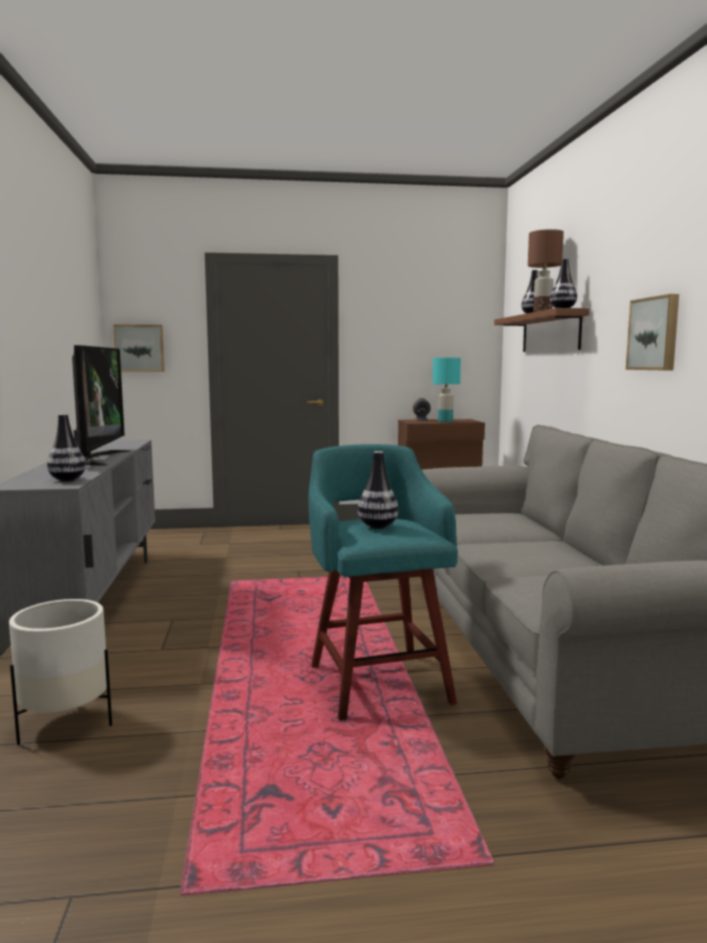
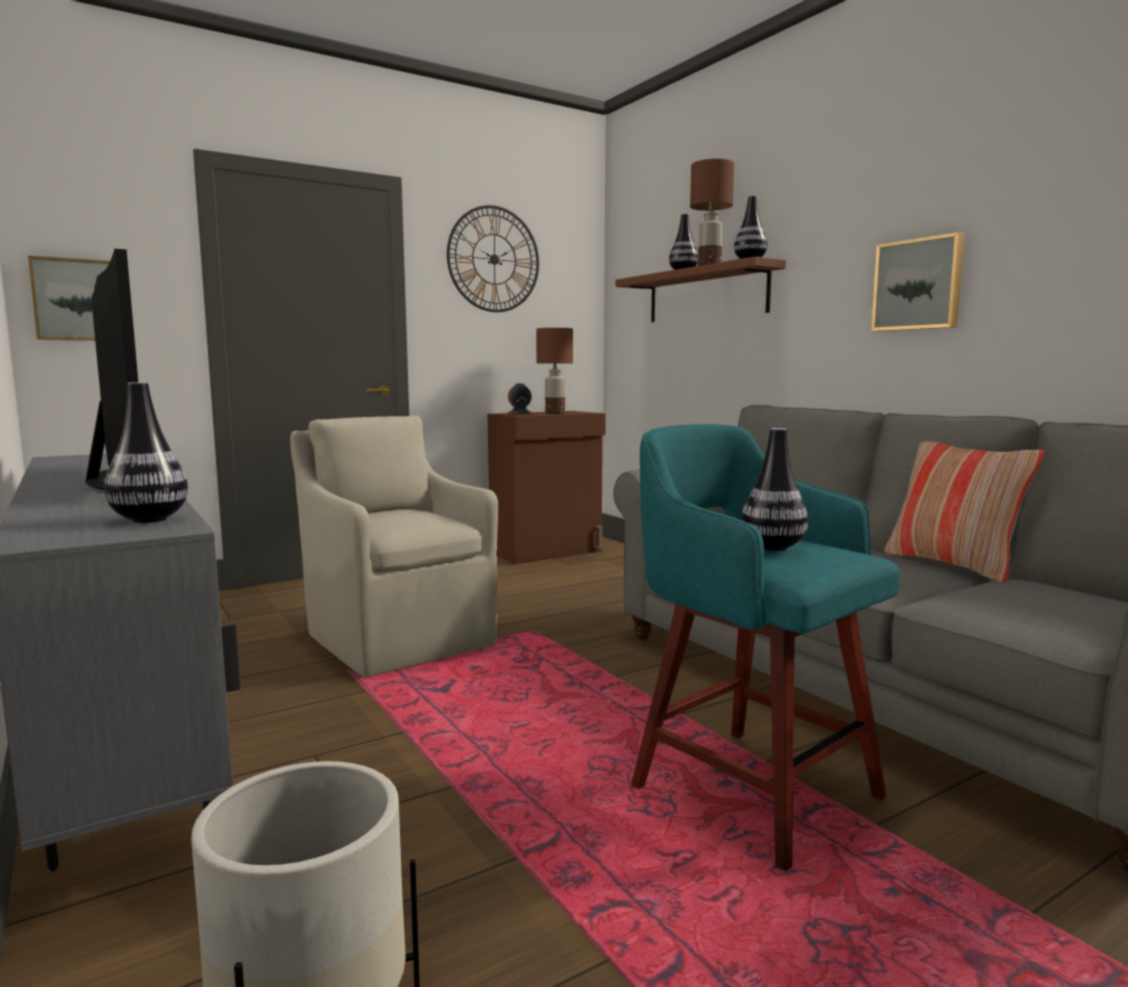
camera: 25 degrees left, 0 degrees up
(278, 568) = (398, 638): none -> beige armchair
(407, 307) = (494, 259): none -> wall clock
(445, 421) = (555, 413): turquoise table lamp -> brown table lamp
(594, 559) = (952, 565): none -> pillow

